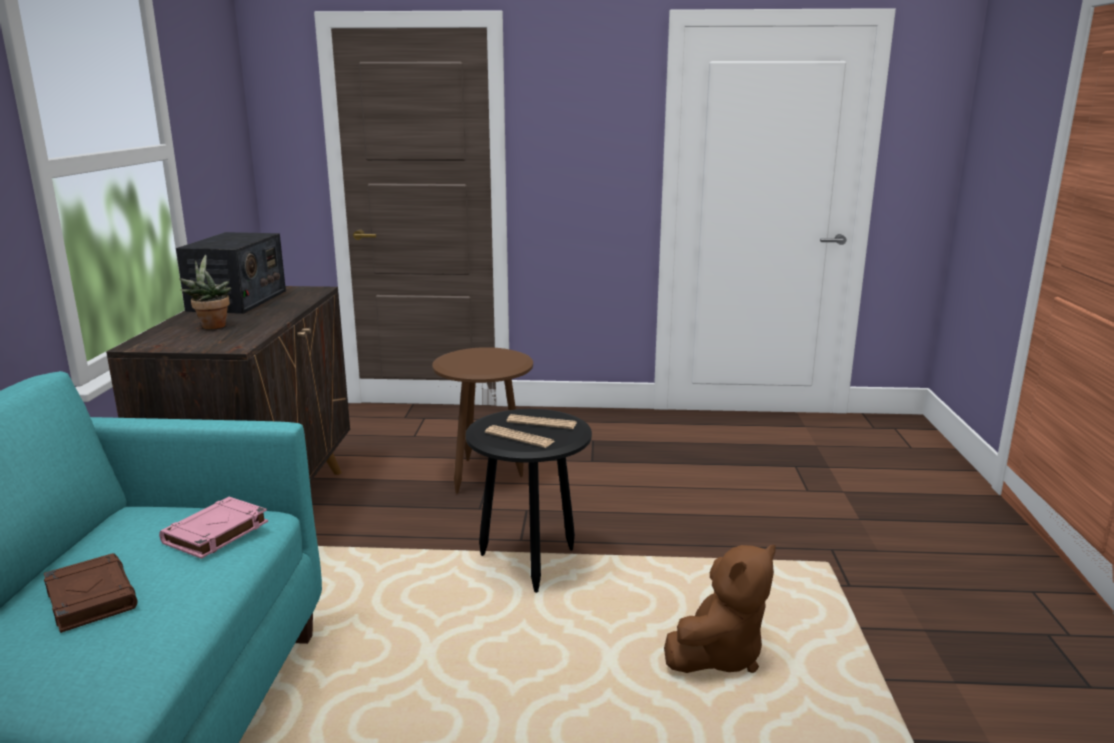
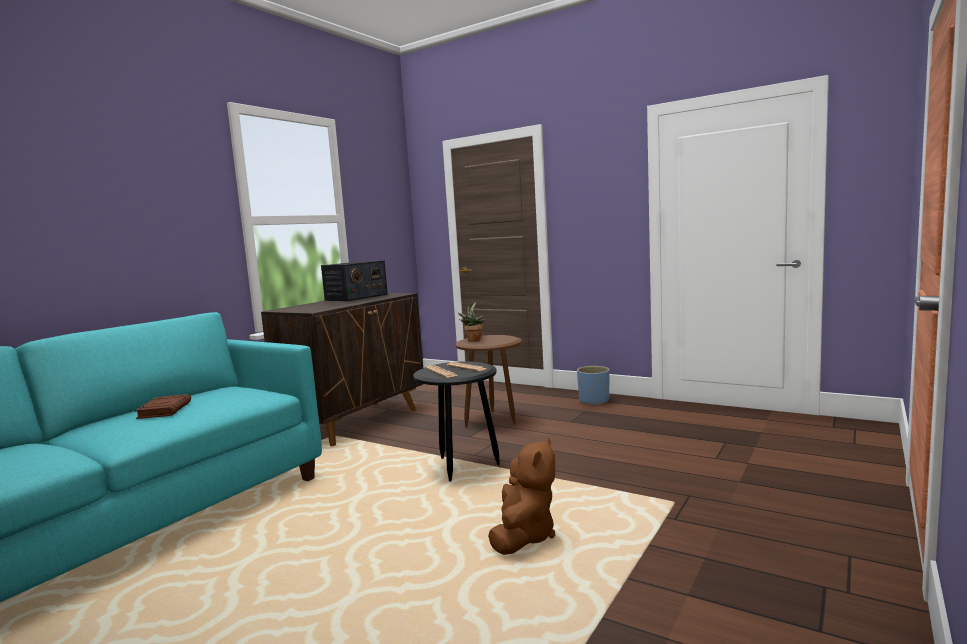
camera: 30 degrees right, 10 degrees down
(212, 325) = (322, 304): potted plant -> potted plant (473, 340)
(215, 533) = (244, 396): pink book -> none
(588, 423) = (594, 401): none -> blue planter
(719, 655) = (523, 536): brown plush toy -> brown plush toy turned 60 degrees counterclockwise

